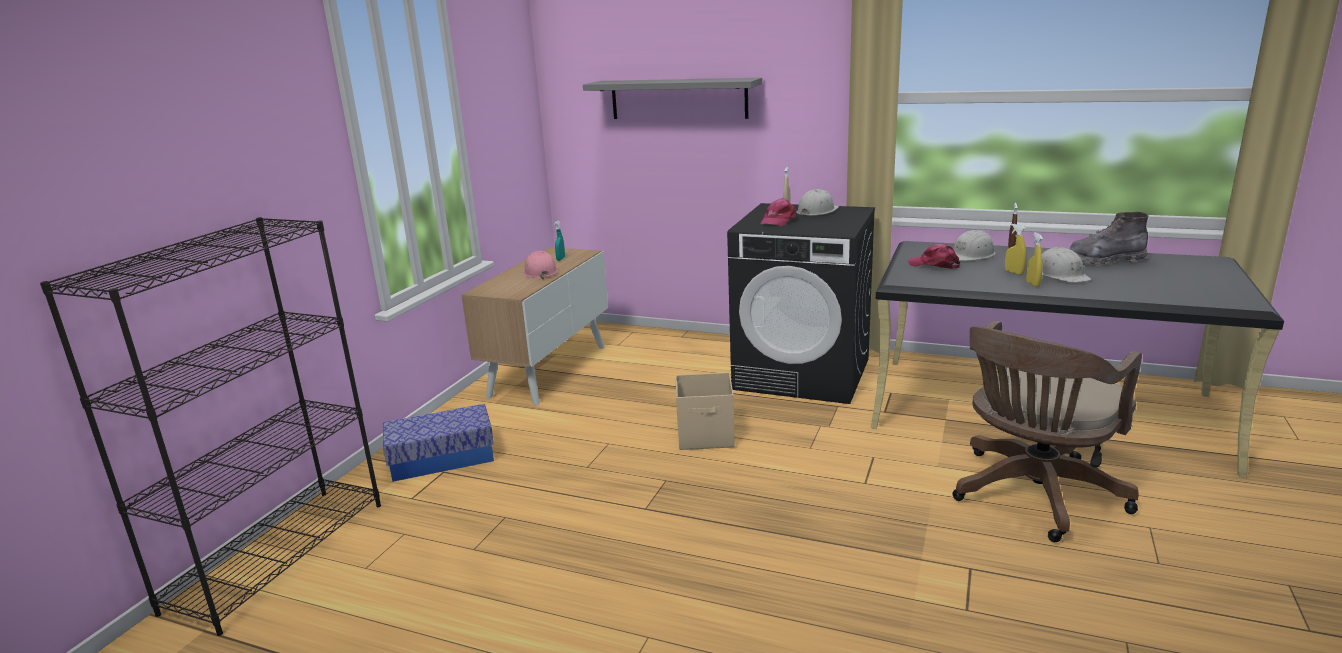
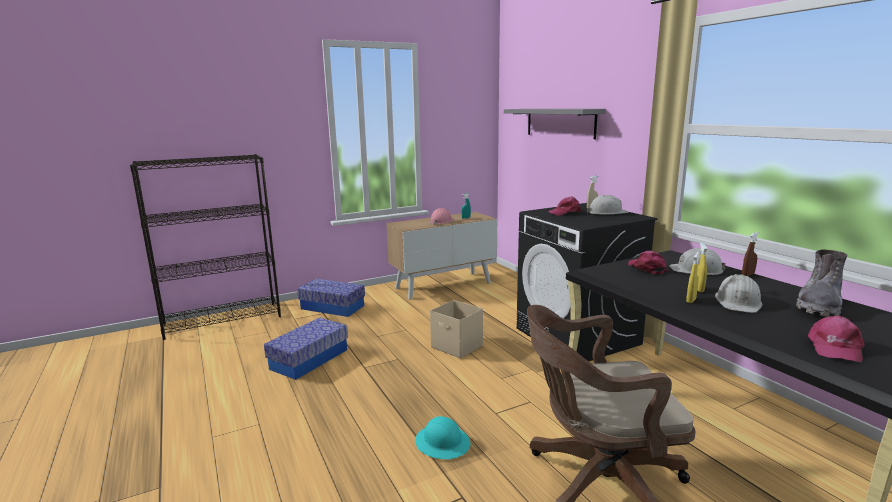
camera: 40 degrees right, 5 degrees down
(552, 535) = (309, 359): none -> storage box
(872, 535) = (442, 443): none -> turquoise hard hat
(1105, 260) = (819, 305): grey boot -> grey boot turned 90 degrees counterclockwise
(1179, 290) = (834, 347): none -> pink cap

